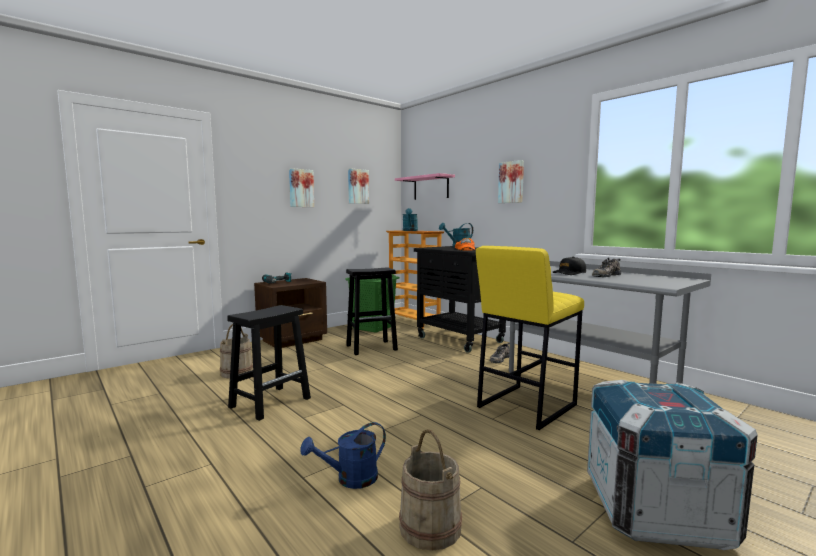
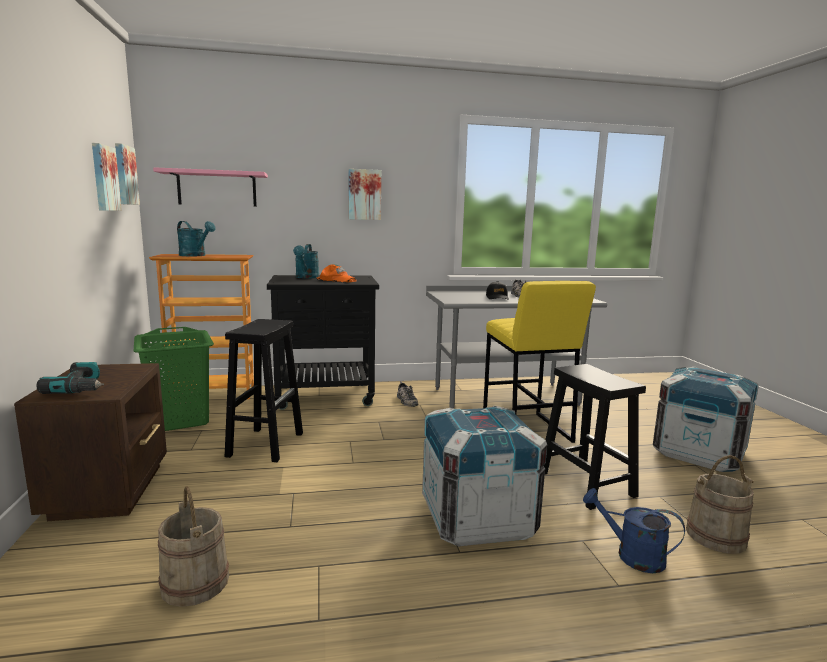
camera: 60 degrees left, 5 degrees up
(271, 402) = (380, 568): black stool -> black stool (584, 483)
(301, 188) = (46, 179): picture -> picture (124, 175)
(348, 415) = (477, 518): none -> crate
(350, 479) = (631, 555): blue watering can -> blue watering can turned 120 degrees clockwise

